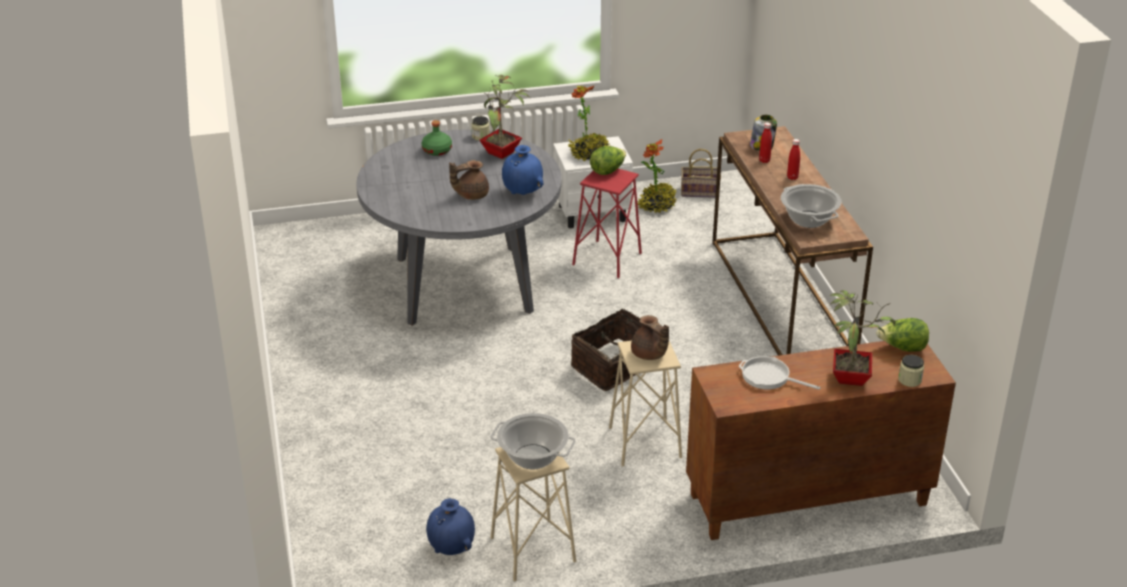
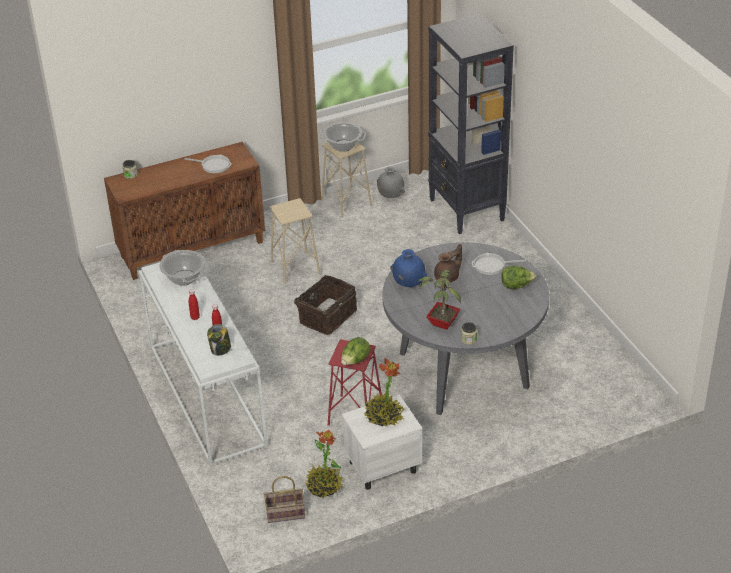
camera: 170 degrees right, 5 degrees up
(338, 500) = (466, 210): none -> black bookcase
(410, 199) = (492, 266): none -> frying pan
(437, 150) = (497, 318): green bottle -> none
(452, 549) = (390, 196): blue vase -> grey vase
(649, 354) = (290, 209): brown teapot -> none
(783, 299) = (205, 395): brown console table -> white console table
(850, 377) = (165, 172): potted plant -> none
(902, 348) = (131, 193): lettuce -> lettuce (516, 286)

